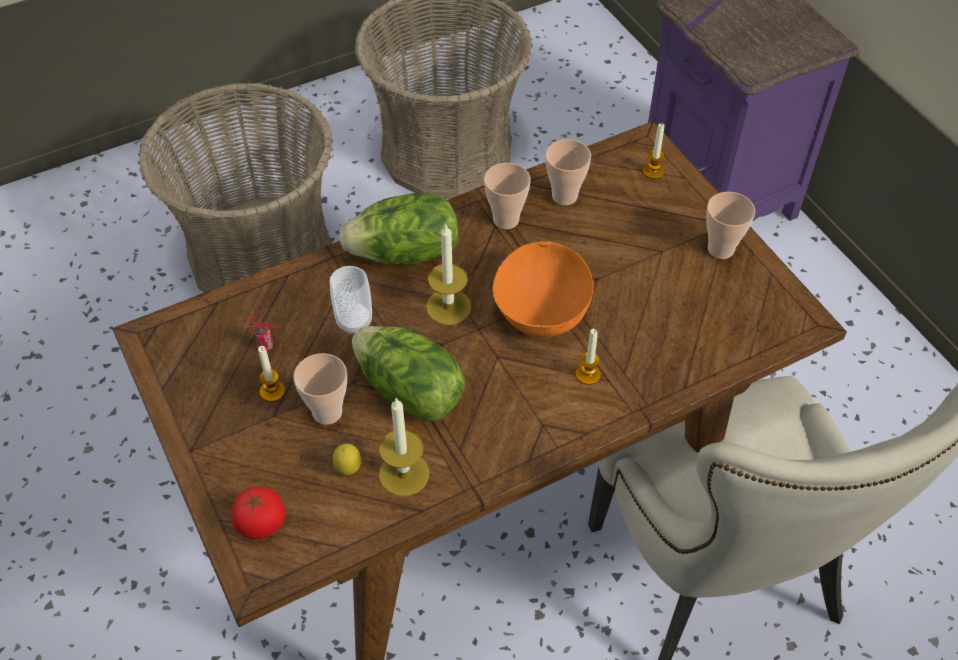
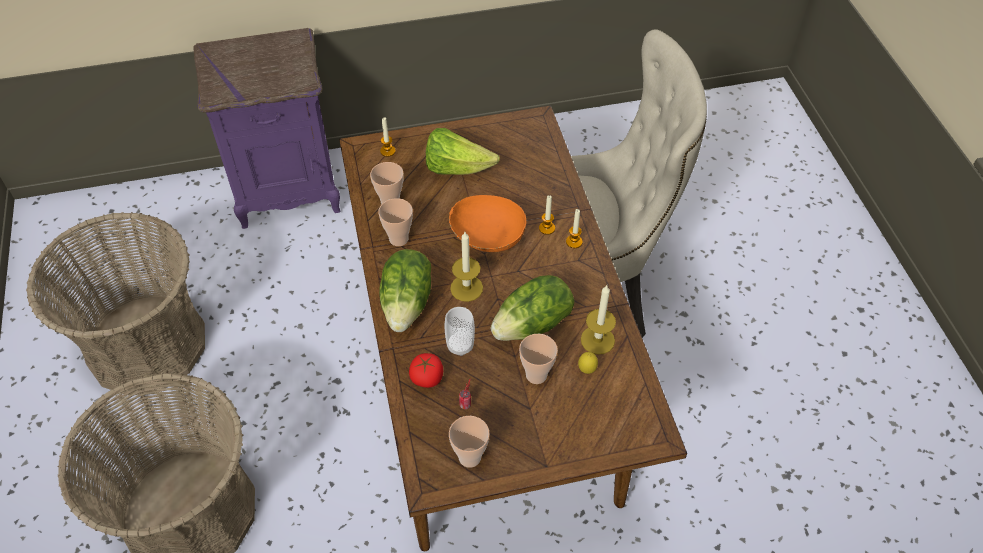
camera: 75 degrees left, 0 degrees up
(261, 522) = (617, 427): tomato -> tomato (427, 378)
(272, 391) = (508, 406): candle -> candle (574, 242)
(657, 249) = (457, 168): none -> lettuce
(720, 249) = (469, 138): cup -> cup (469, 457)

